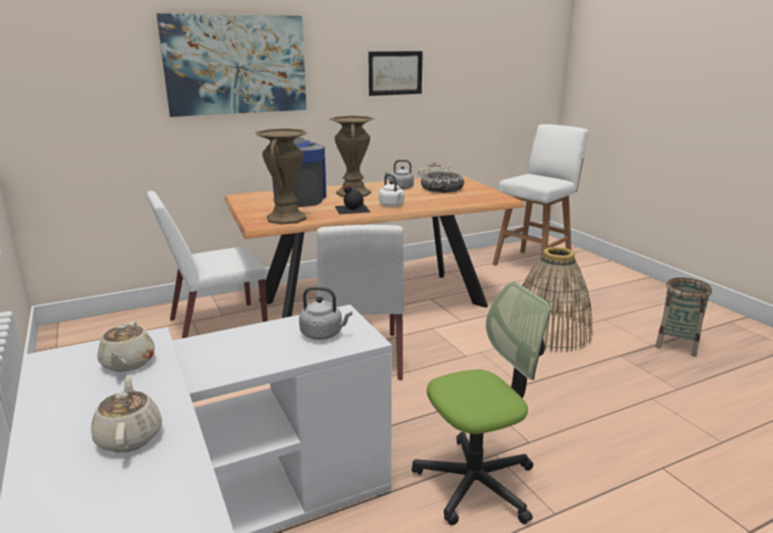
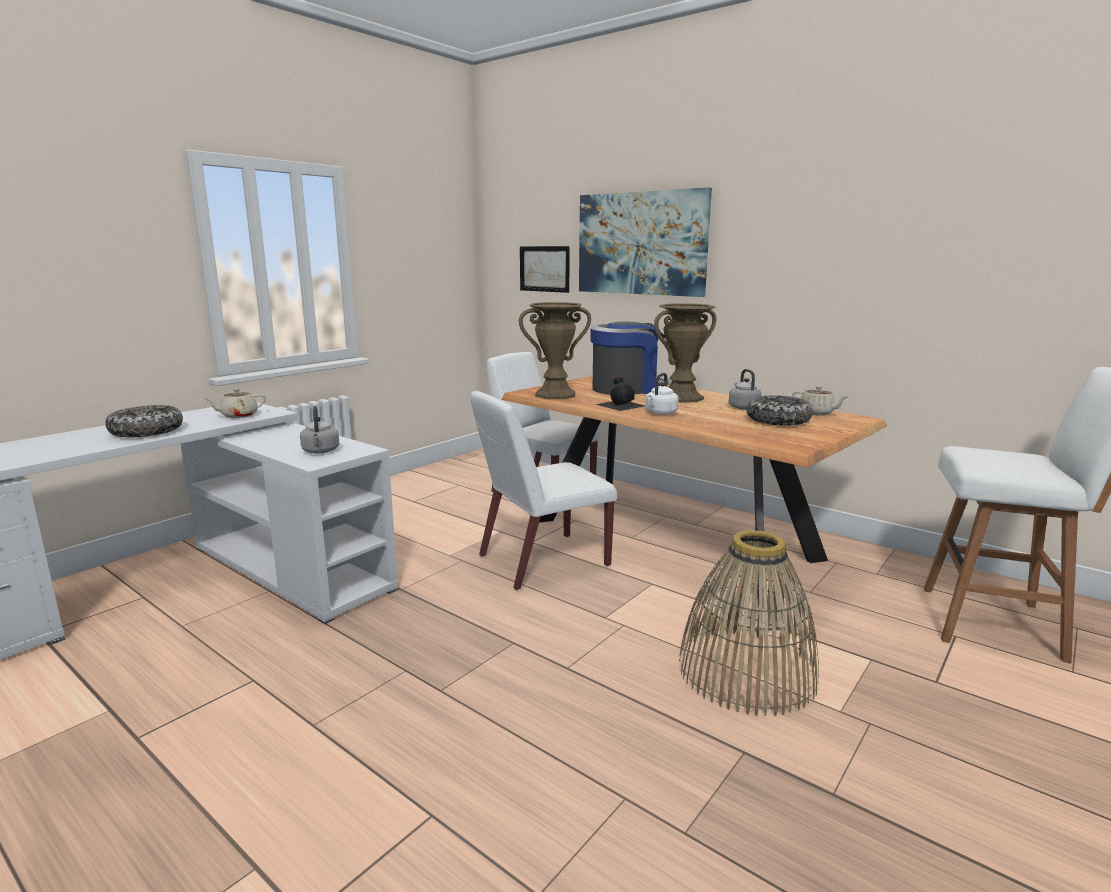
camera: 65 degrees right, 5 degrees down
(130, 436) = (146, 431): beige teapot -> bowl
(395, 73) = (833, 258): picture -> picture (544, 269)
(476, 483) = (351, 666): office chair -> none
(677, 344) = (878, 831): basket -> none

